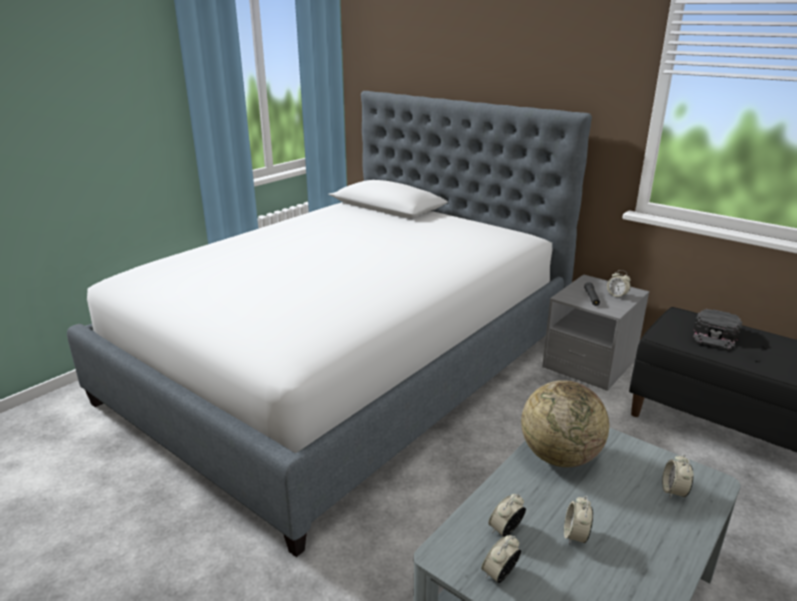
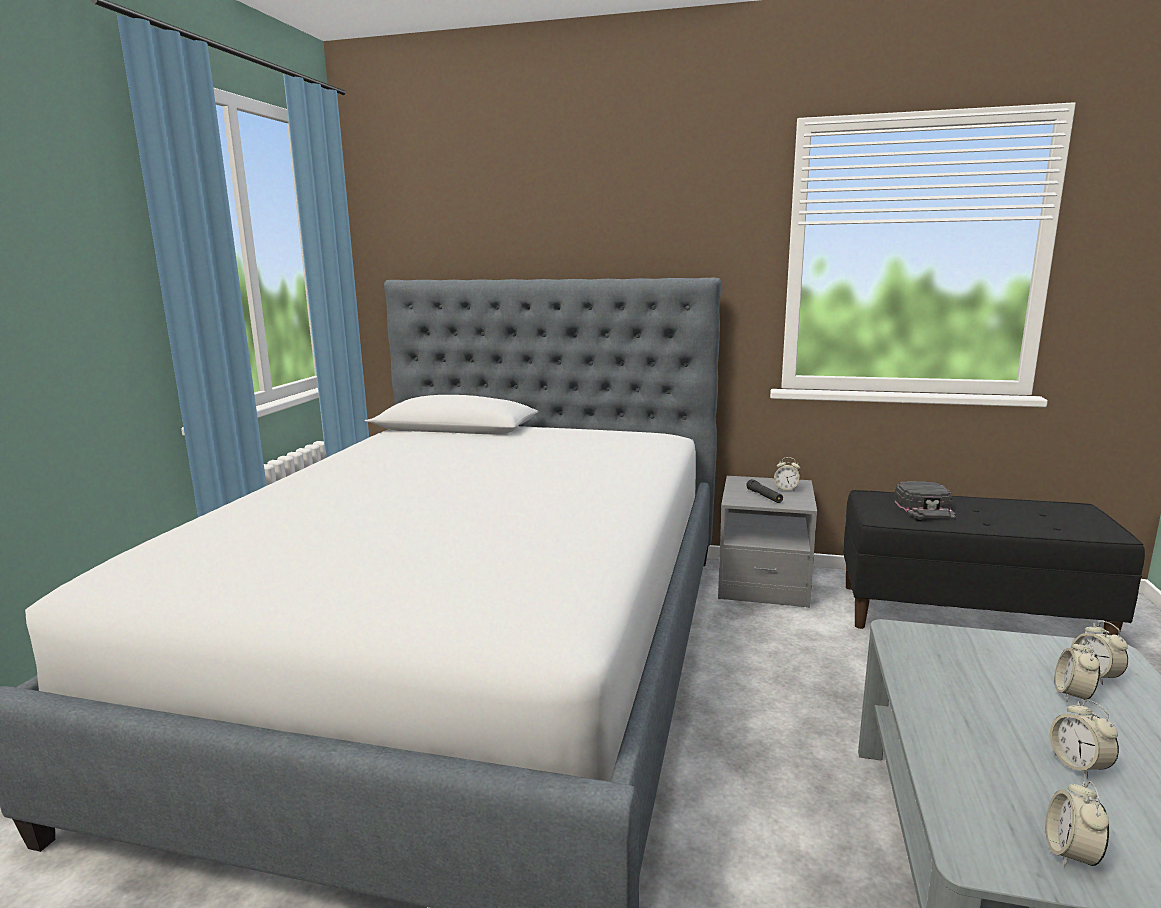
camera: 25 degrees left, 10 degrees down
(505, 530) = (1002, 789): alarm clock -> alarm clock (1072, 695)
(559, 456) = (941, 674): globe -> none

